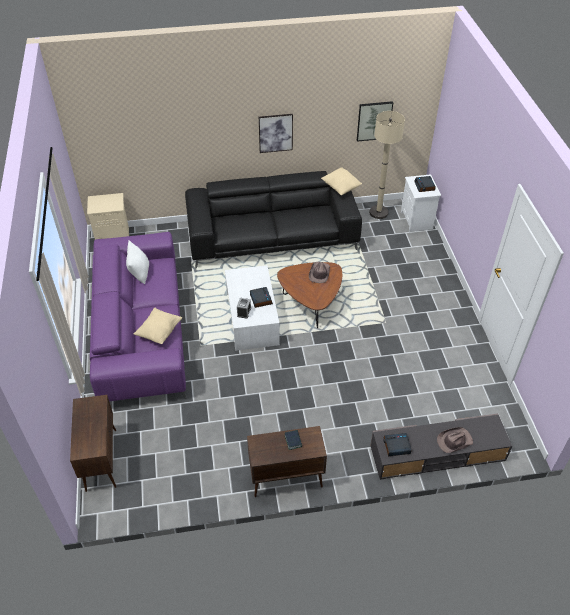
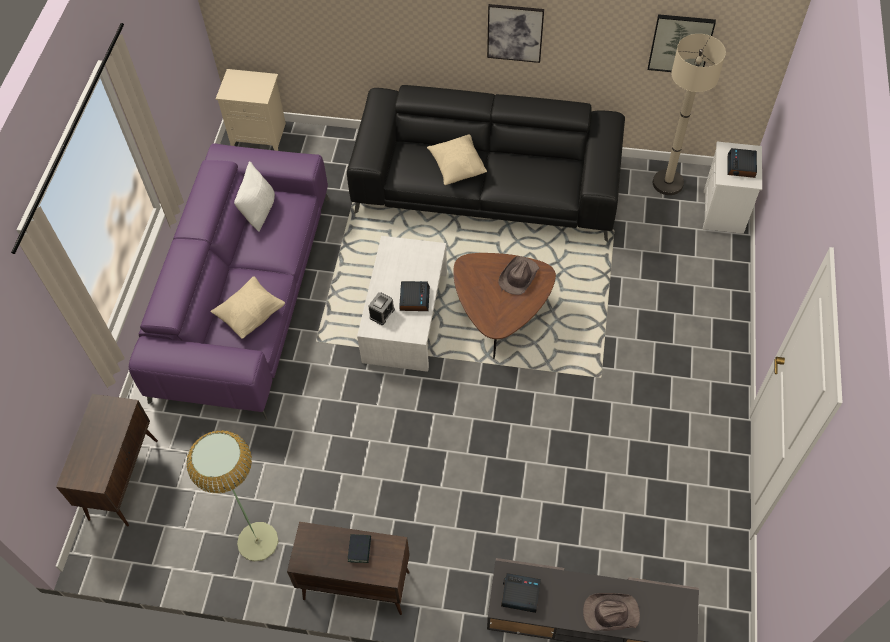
camera: 20 degrees right, 10 degrees up
(209, 471) = (257, 541): none -> floor lamp
(340, 187) = (604, 138): beige pillow -> beige pillow (457, 168)

